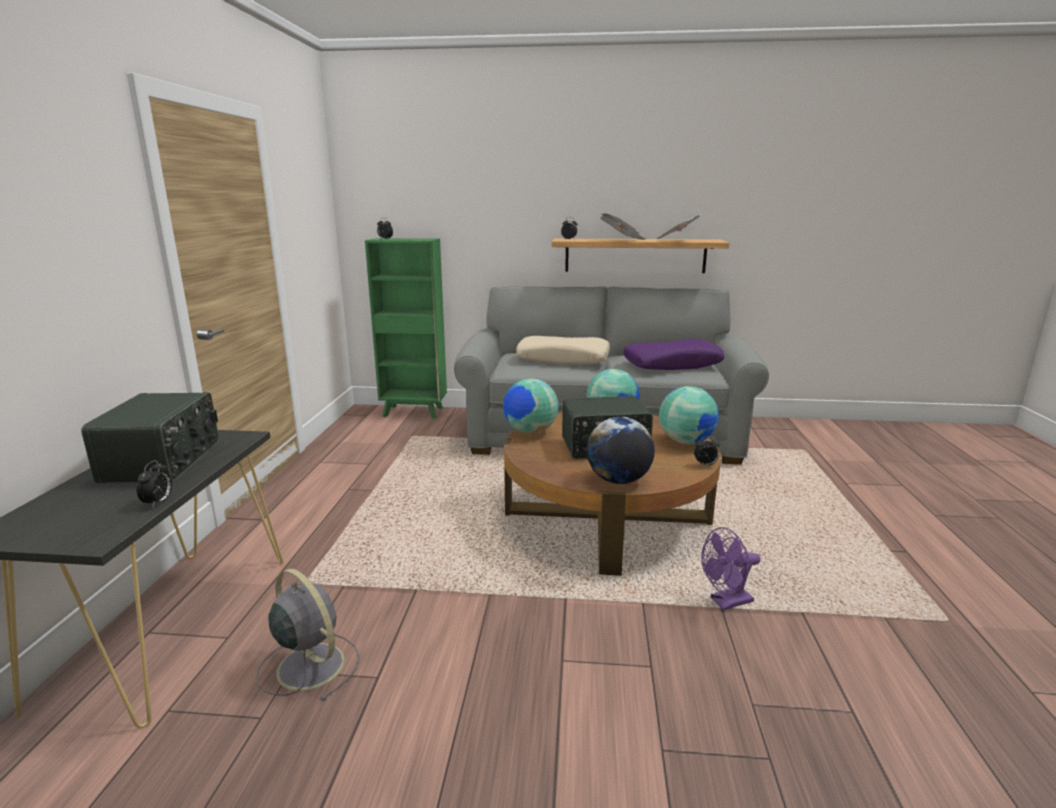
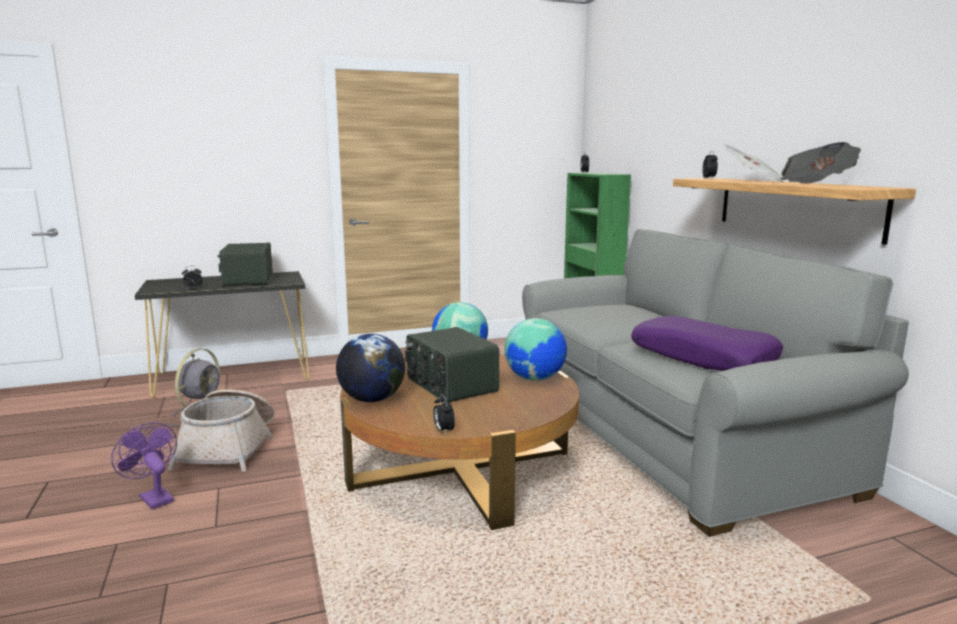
camera: 65 degrees right, 5 degrees down
(164, 461) = (247, 280): radio -> radio turned 105 degrees clockwise
(454, 645) = (229, 448): none -> basket
(563, 359) = (627, 318): beige pillow -> none
(685, 441) = (507, 416): globe -> none
(726, 602) = (327, 555): purple fan -> purple fan (153, 497)

